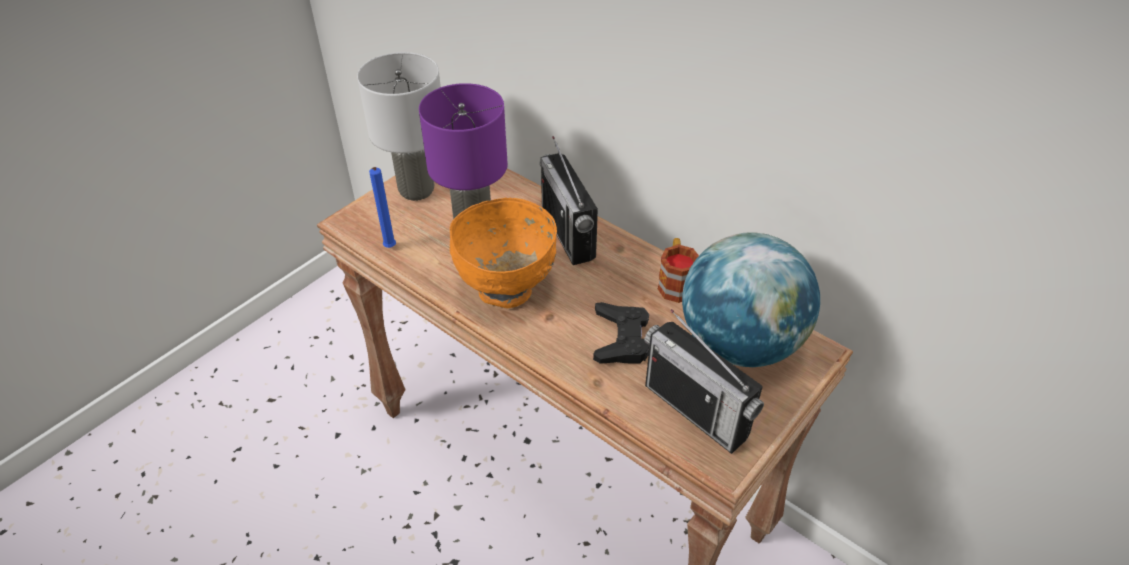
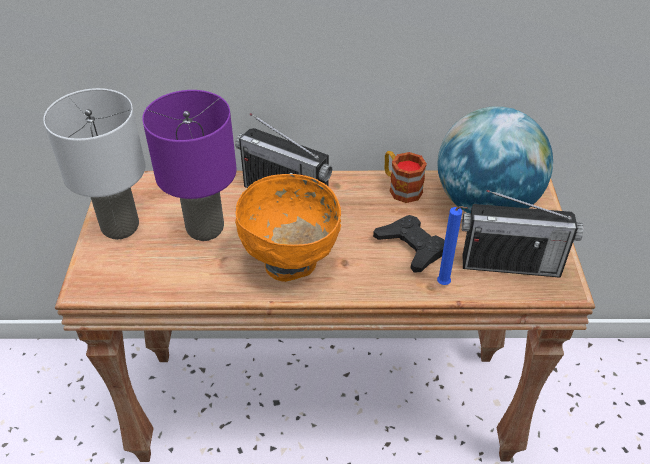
camera: 40 degrees left, 0 degrees up
(389, 249) = (153, 287): blue candle -> blue candle (445, 285)

